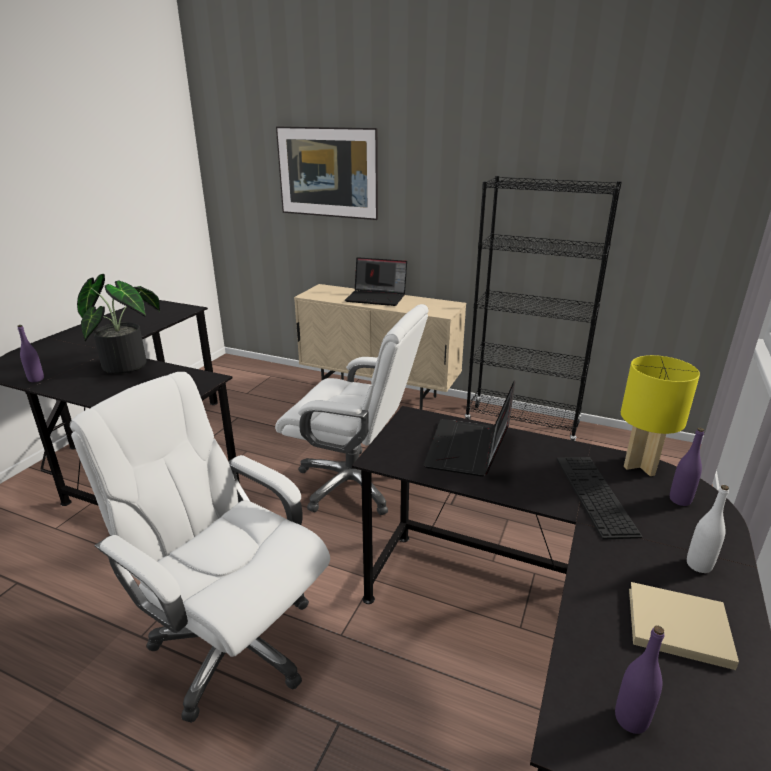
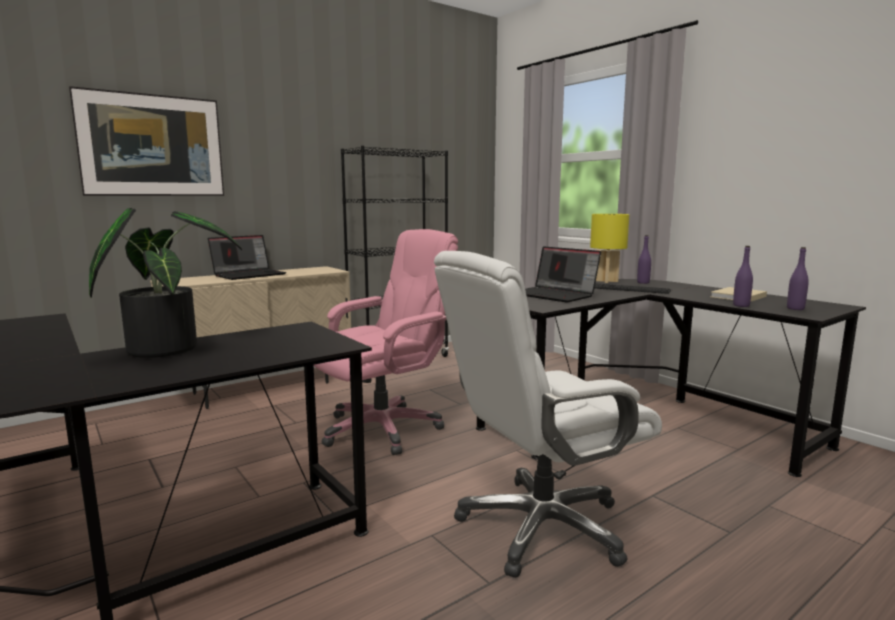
camera: 60 degrees left, 15 degrees down
(36, 379) = (71, 390): purple bottle -> purple bottle (741, 305)
(354, 483) = (382, 429): white office chair -> pink office chair
(699, 565) = (696, 289): white bottle -> none

